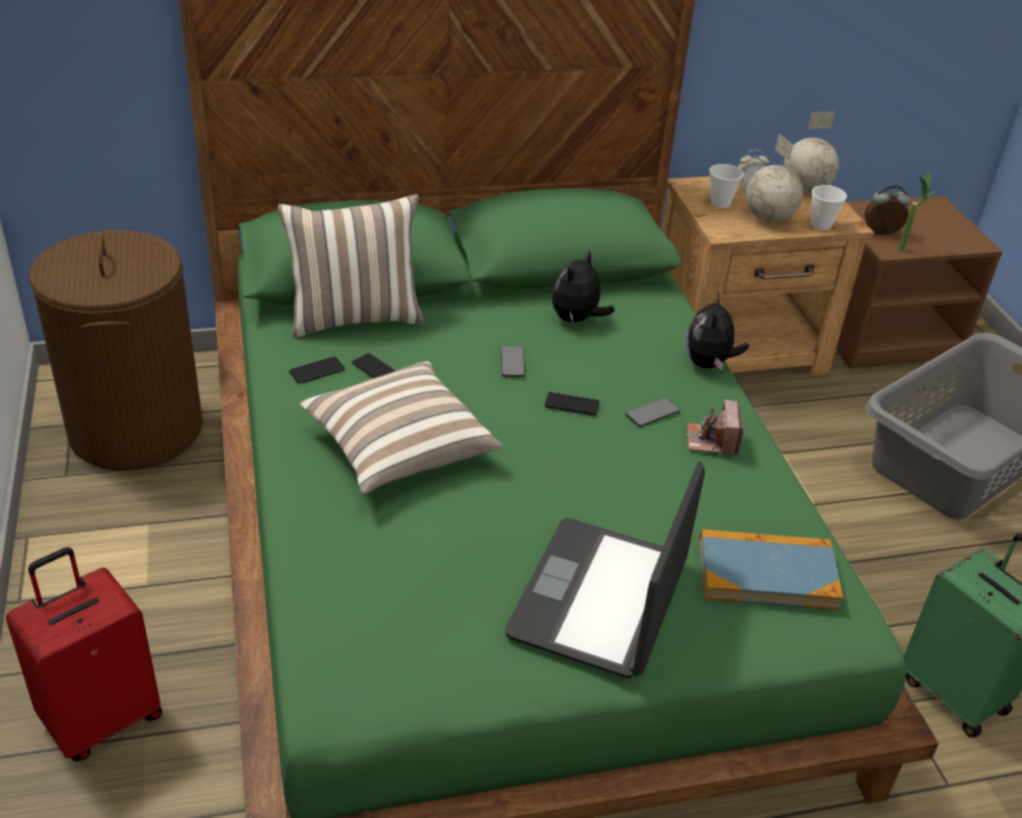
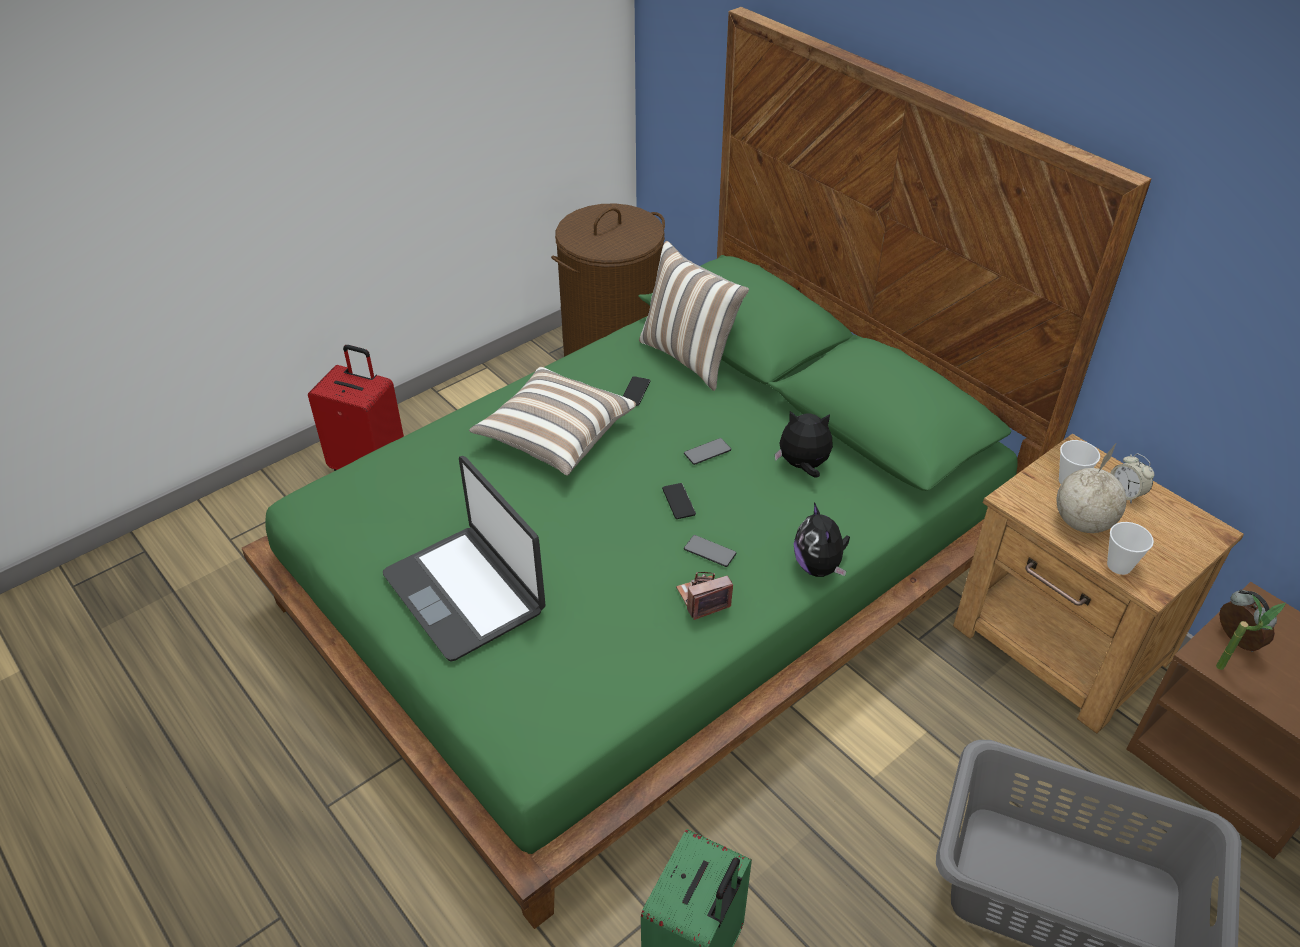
camera: 65 degrees right, 5 degrees up
(317, 371) = (610, 367): phone -> none
(601, 599) = (465, 592): laptop -> laptop turned 120 degrees counterclockwise
(709, 364) = (819, 566): plush toy -> plush toy turned 90 degrees counterclockwise
(767, 574) = (556, 681): book -> none
(804, 189) = (1183, 534): globe -> none

